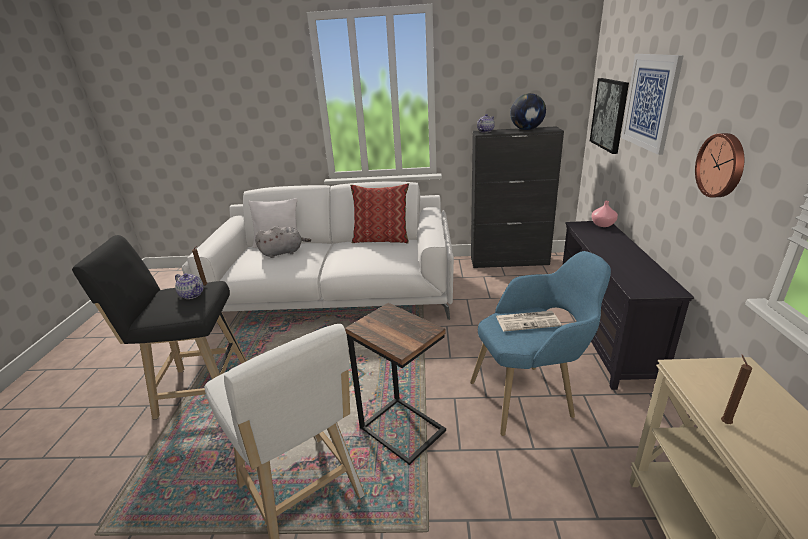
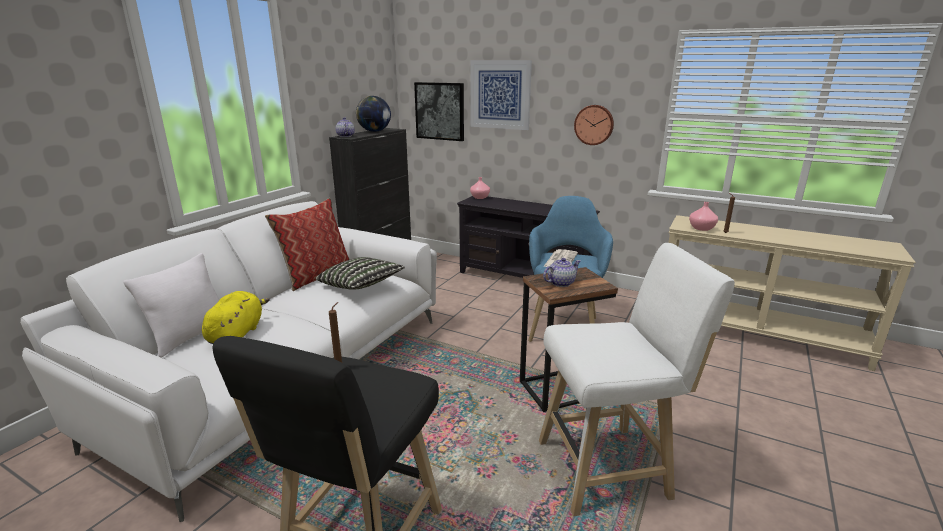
camera: 65 degrees left, 5 degrees down
(192, 295) = (359, 377): teapot -> teapot (561, 283)
(283, 252) = (237, 334): grey plush toy -> yellow plush toy
(376, 258) = (361, 286): none -> pillow
(708, 393) = (702, 228): none -> pink vase

